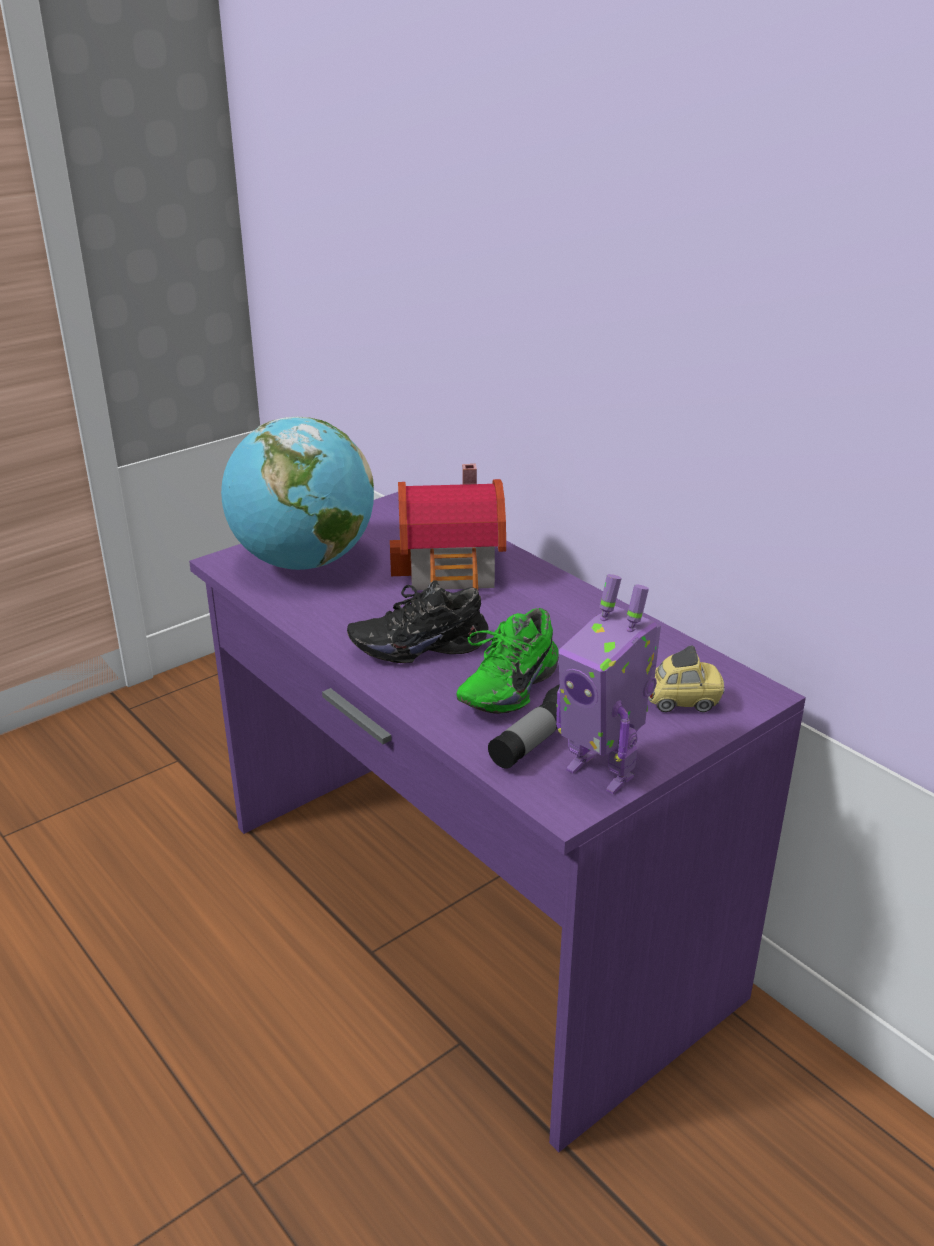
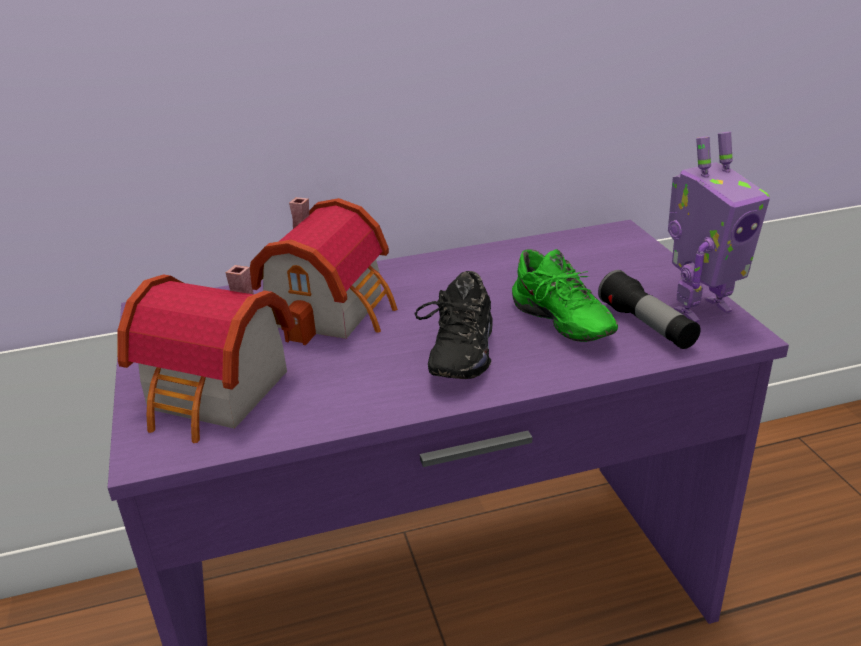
camera: 65 degrees left, 0 degrees up
(303, 563) = (217, 395): globe -> toy house
(682, 701) = (617, 259): toy car -> none

